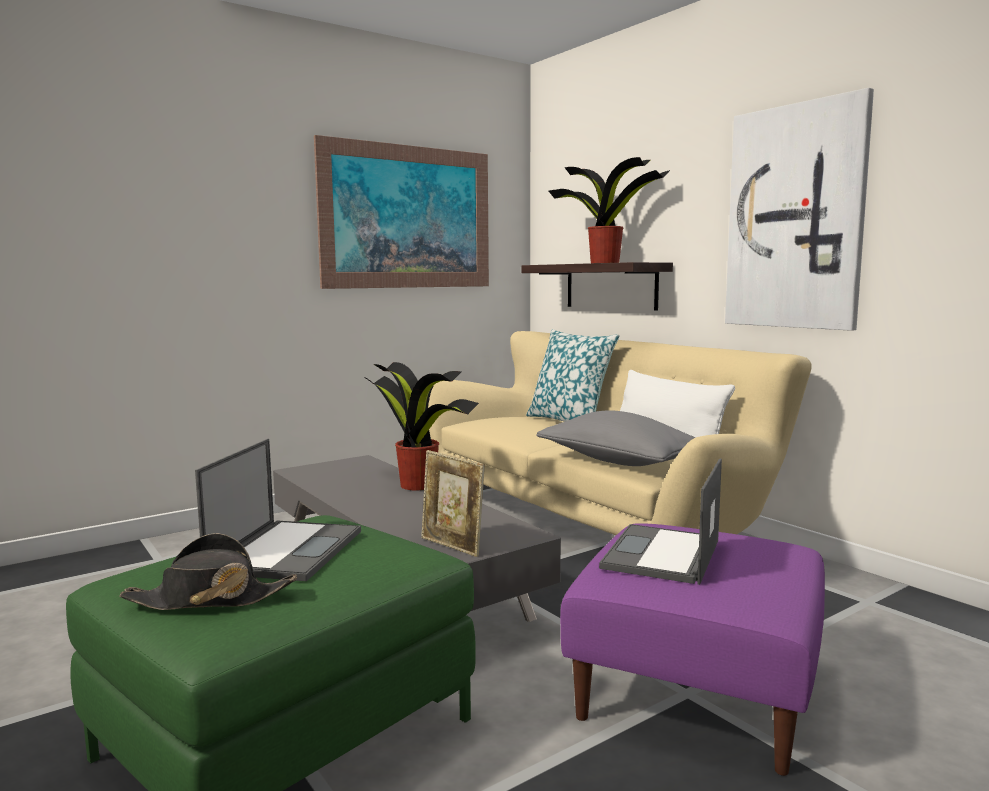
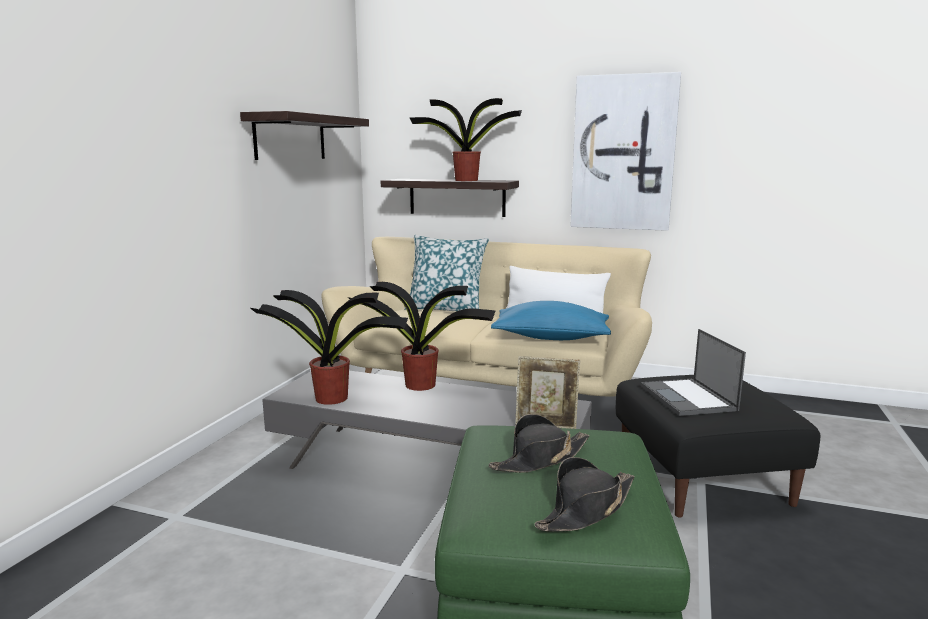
camera: 35 degrees left, 5 degrees up
(287, 550) = (540, 459): laptop -> black hat
(322, 480) = (333, 398): none -> potted plant
(408, 217) = (290, 137): picture -> shelf
(619, 461) = (551, 337): grey pillow -> blue pillow
(697, 690) = (703, 477): purple ottoman -> black ottoman

